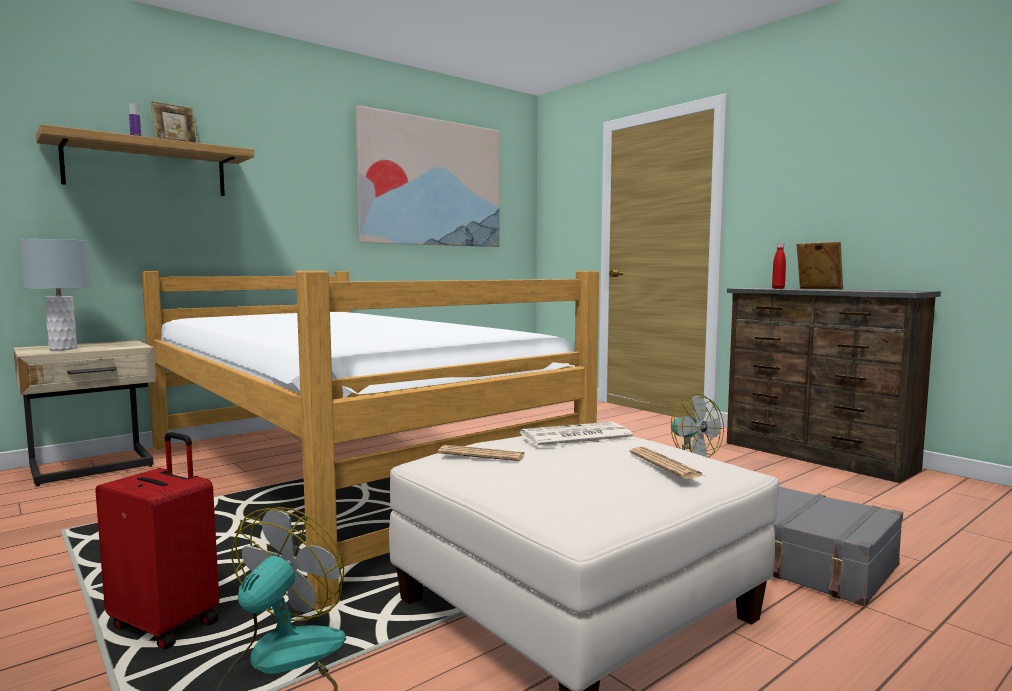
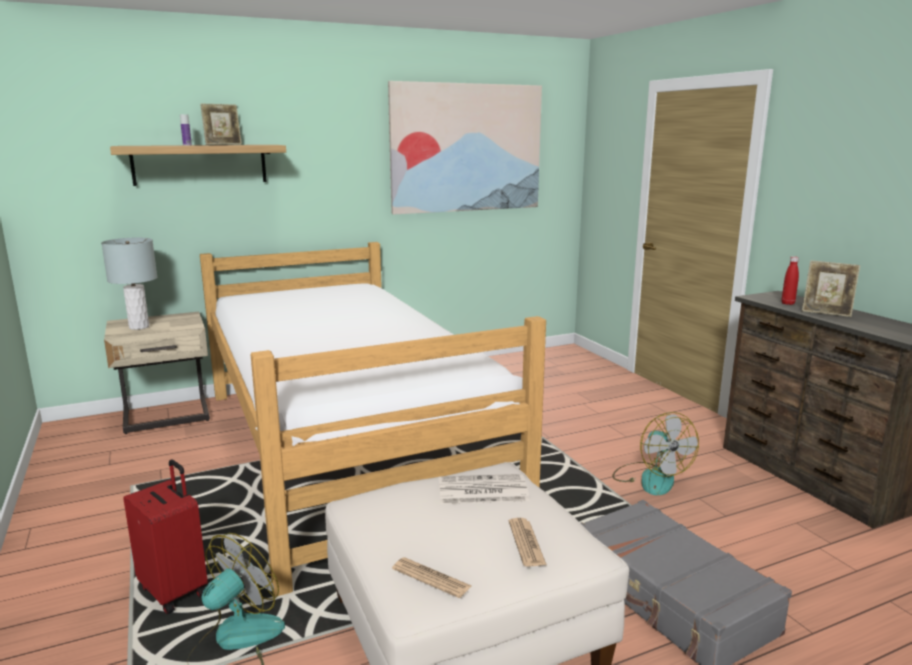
camera: 15 degrees right, 10 degrees up
(481, 455) = (391, 505): newspaper -> newspaper (431, 578)
(818, 289) = (826, 312): picture frame -> picture frame turned 150 degrees clockwise

